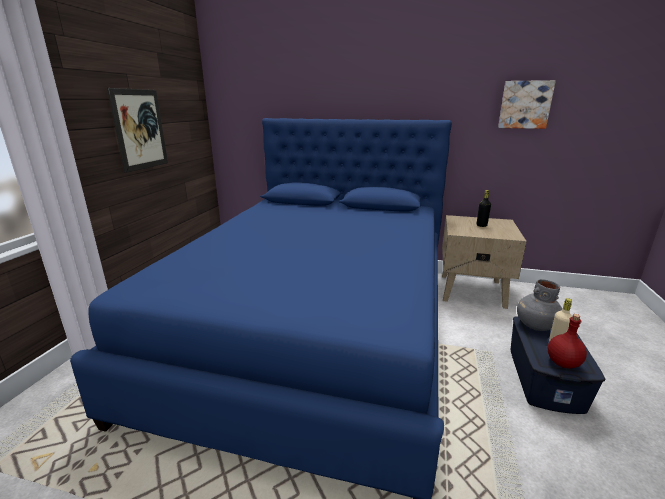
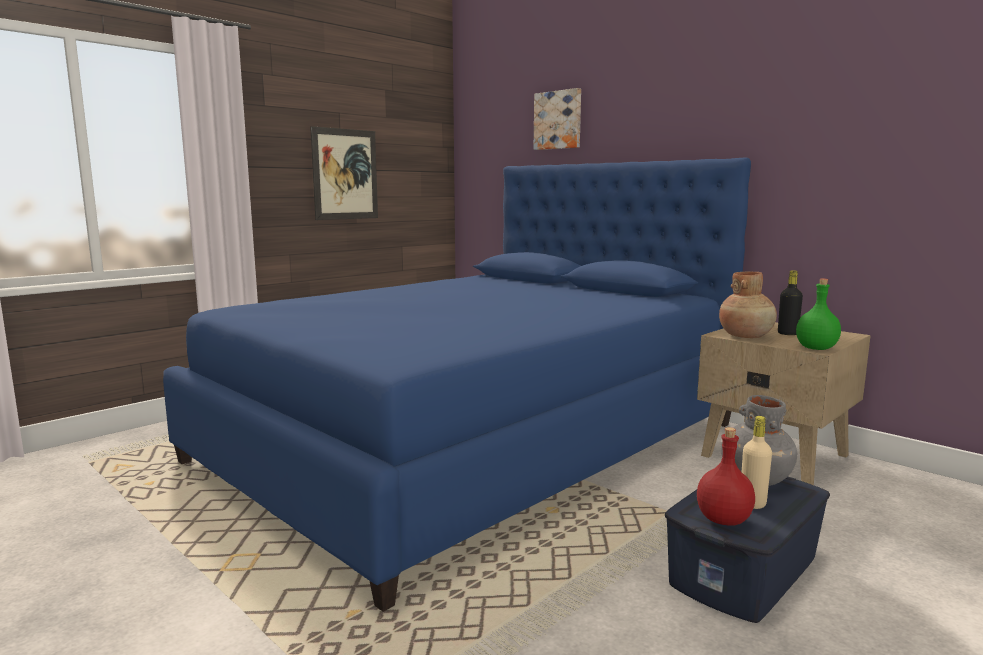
camera: 30 degrees right, 10 degrees down
(469, 231) = (746, 336): none -> brown vase
(513, 236) = (817, 348): none -> green bottle
(525, 105) = (881, 127): picture -> picture (558, 120)

